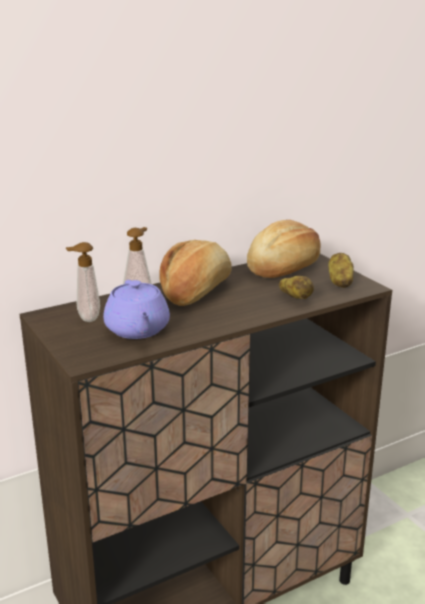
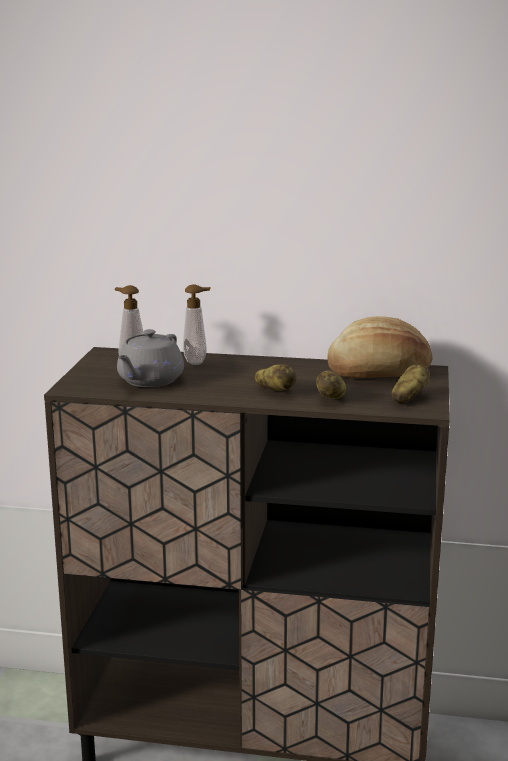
camera: 40 degrees right, 5 degrees down
(137, 330) = (149, 381): purple teapot -> grey teapot
(196, 291) = (256, 369): bread -> none
(248, 306) = (275, 391): none -> potato

